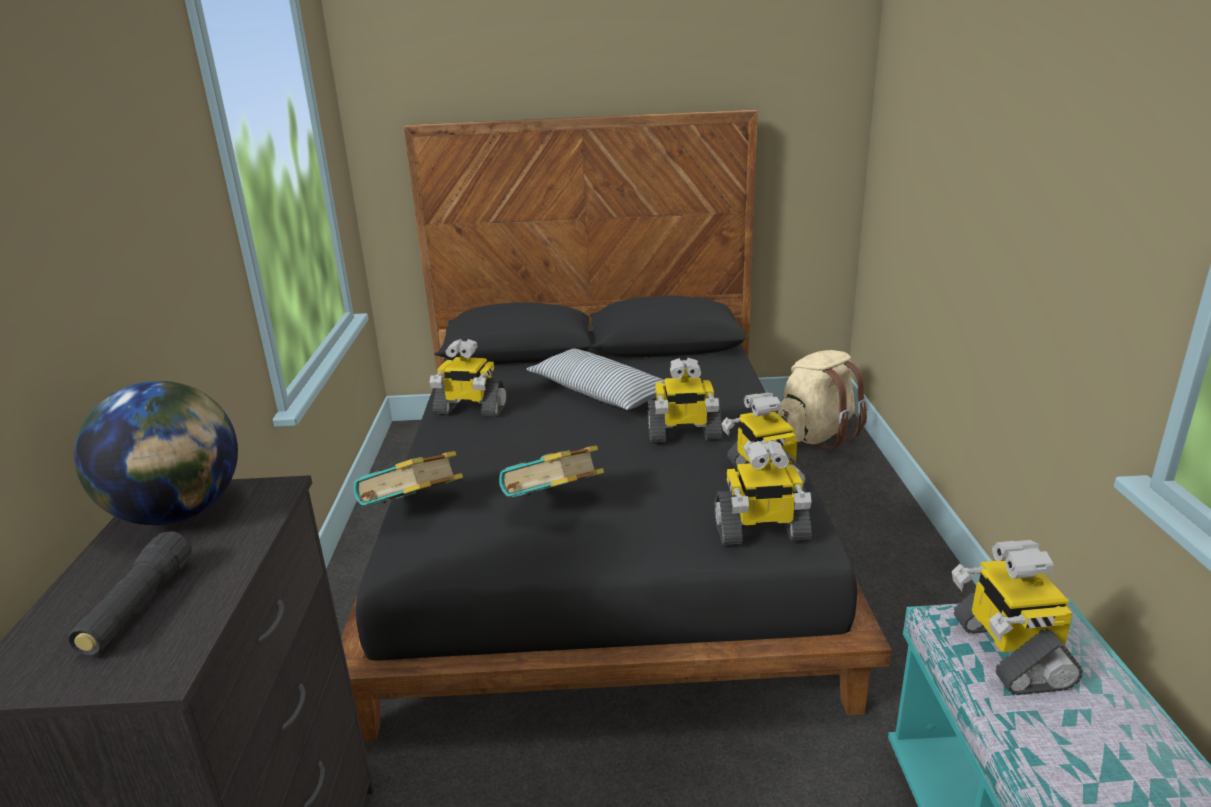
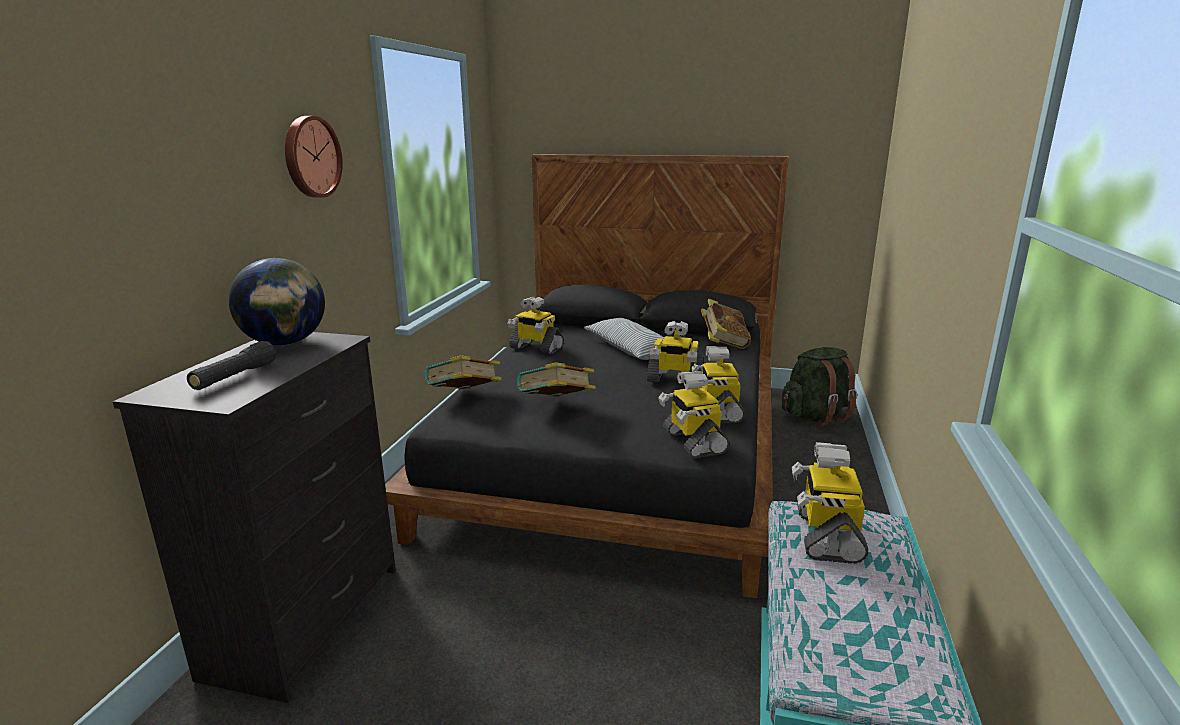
camera: 15 degrees right, 5 degrees down
(136, 190) = (310, 157): none -> wall clock
(712, 367) = (724, 344): none -> book
(761, 531) = (692, 442): toy robot -> toy robot turned 60 degrees clockwise
(816, 436) = (816, 416): beige backpack -> green backpack

